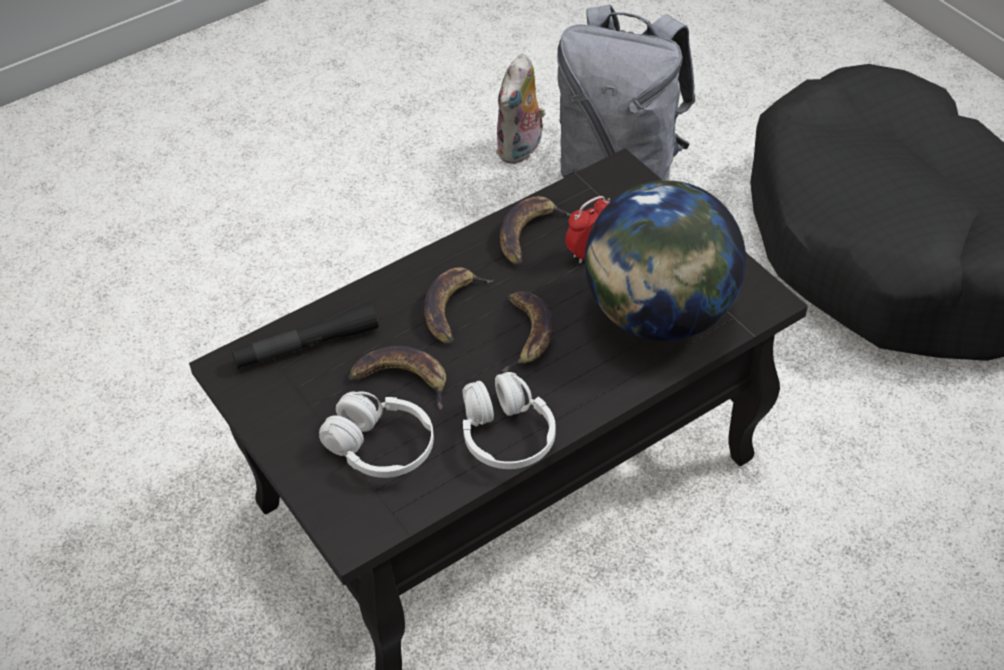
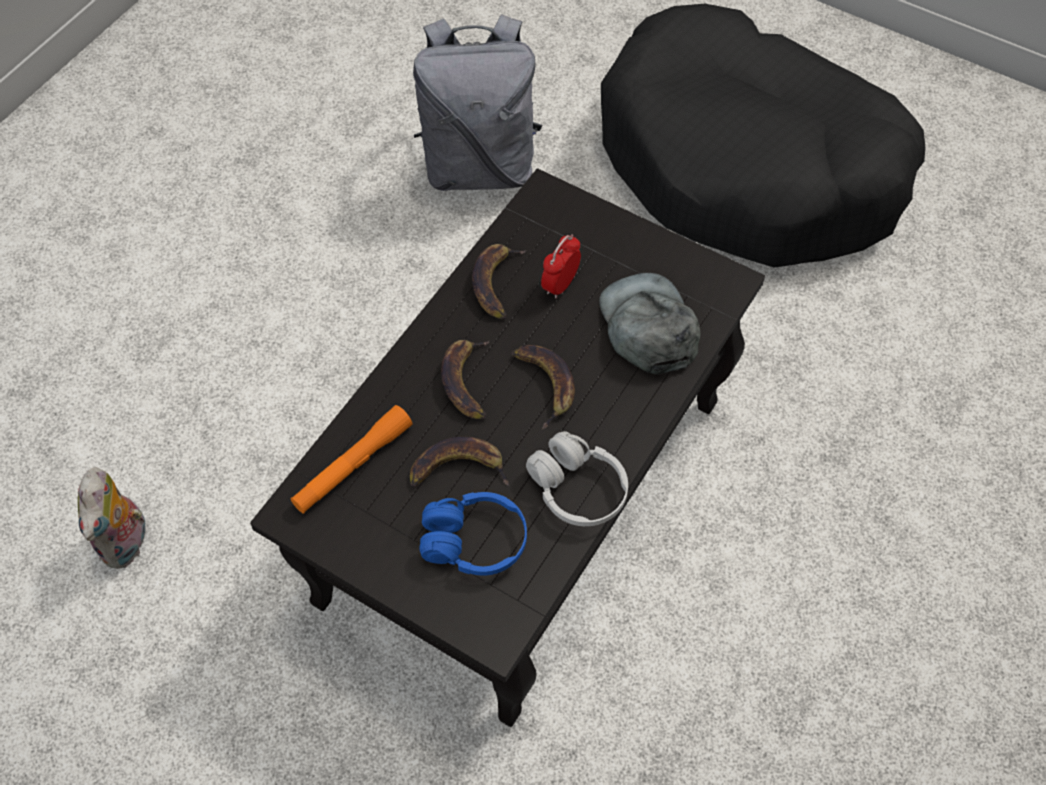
camera: 25 degrees left, 10 degrees up
(306, 346) = (352, 466): black flashlight -> orange flashlight
(380, 447) = (474, 542): white headphones -> blue headphones
(521, 150) = (379, 170): plush toy -> plush toy (127, 543)
(659, 315) = (648, 326): globe -> grey cap

